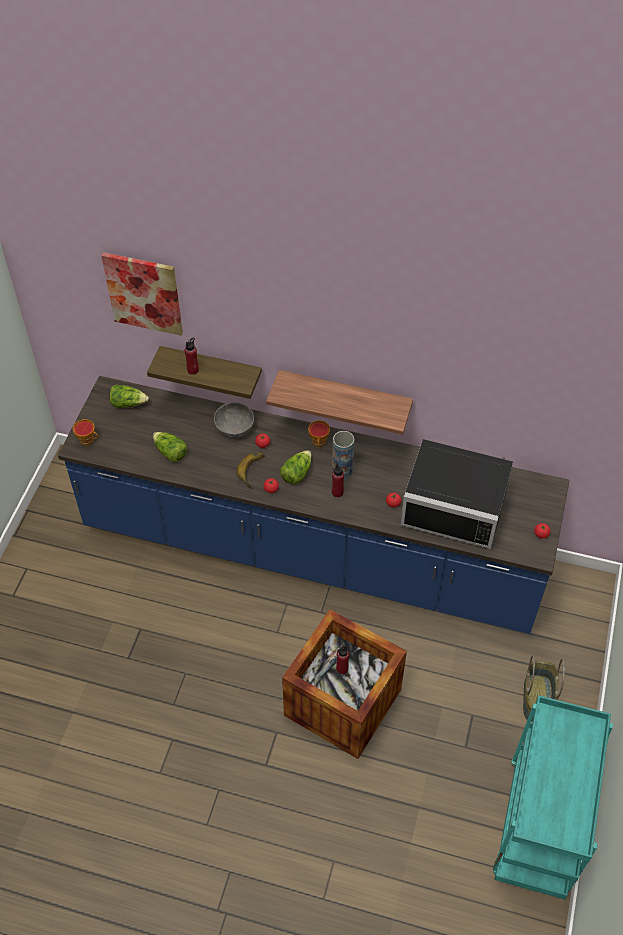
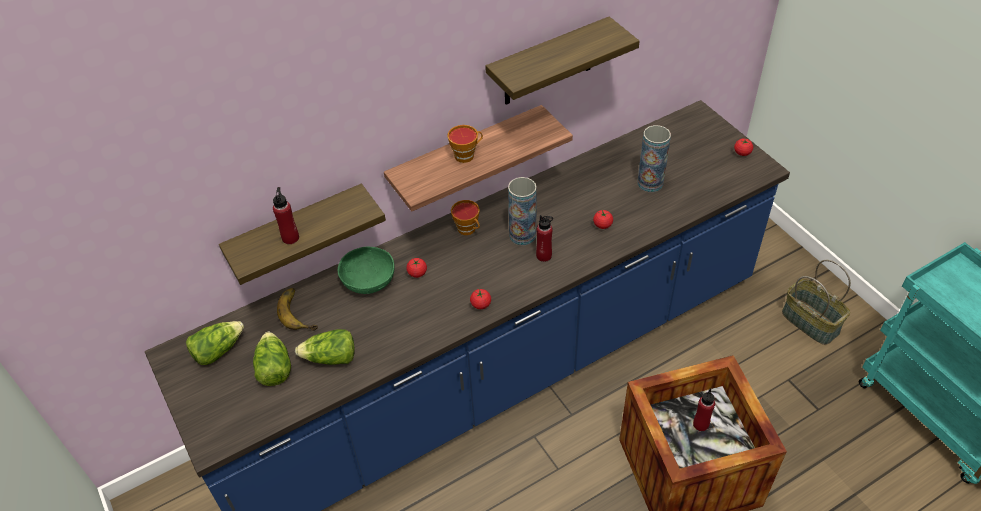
camera: 45 degrees left, 5 degrees down
(88, 440) = (217, 424): cup -> cup (466, 155)
(144, 293) = (176, 171): picture -> none
(234, 428) = (369, 281): grey bowl -> green bowl
(254, 471) = (442, 302): banana -> banana (300, 311)
(296, 473) = (485, 271): lettuce -> lettuce (273, 368)
(421, 375) = (548, 63): none -> shelf
(456, 503) = (650, 183): black microwave -> vase

